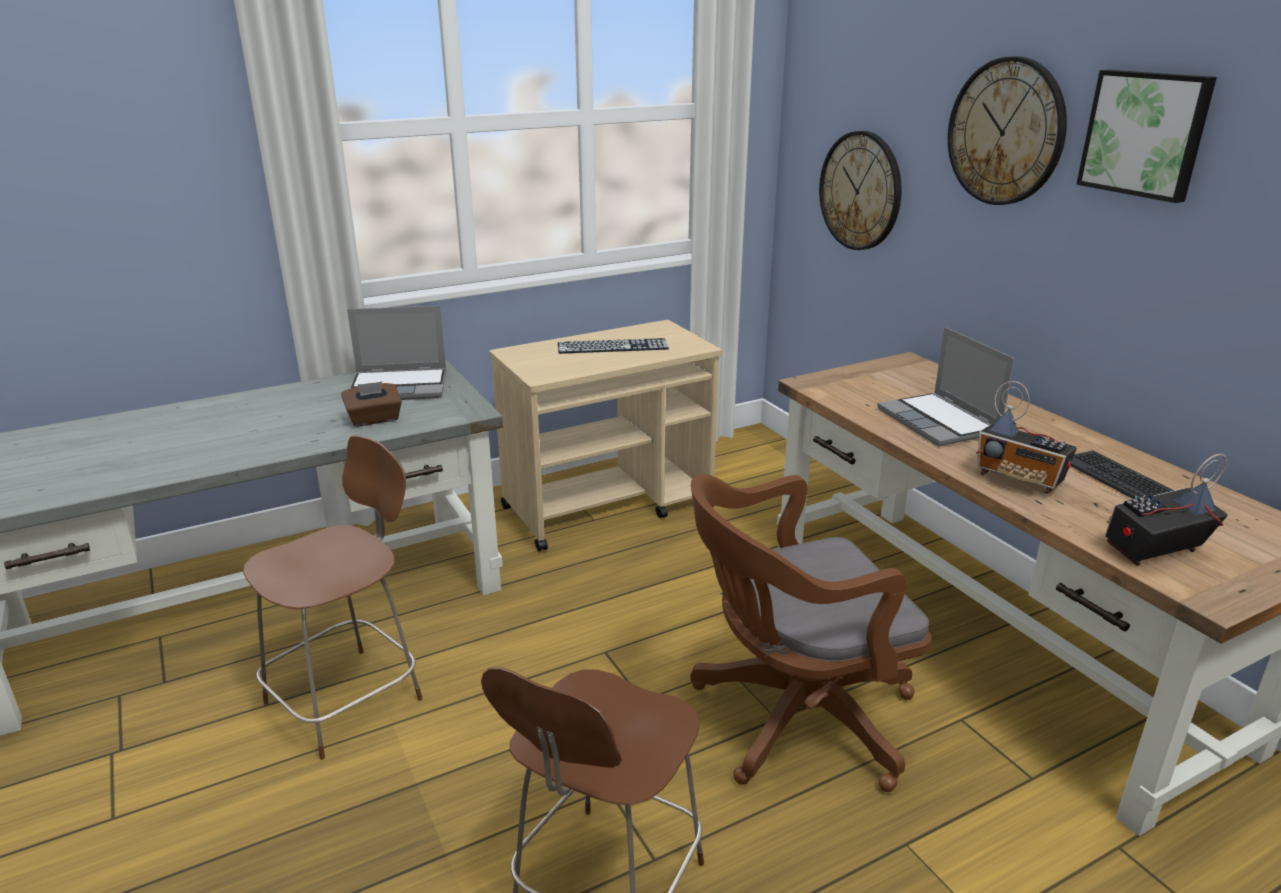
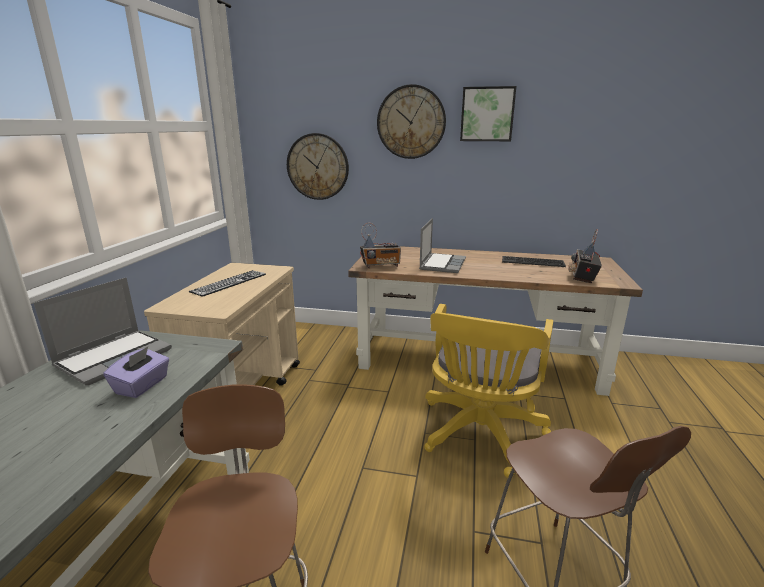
camera: 50 degrees left, 5 degrees down
(374, 419) = (142, 385): brown tissue box -> purple tissue box
(792, 719) = (479, 435): brown office chair -> yellow office chair
(940, 422) = (442, 264): laptop -> laptop turned 90 degrees counterclockwise
(1019, 480) = (508, 272): radio -> radio (381, 266)

